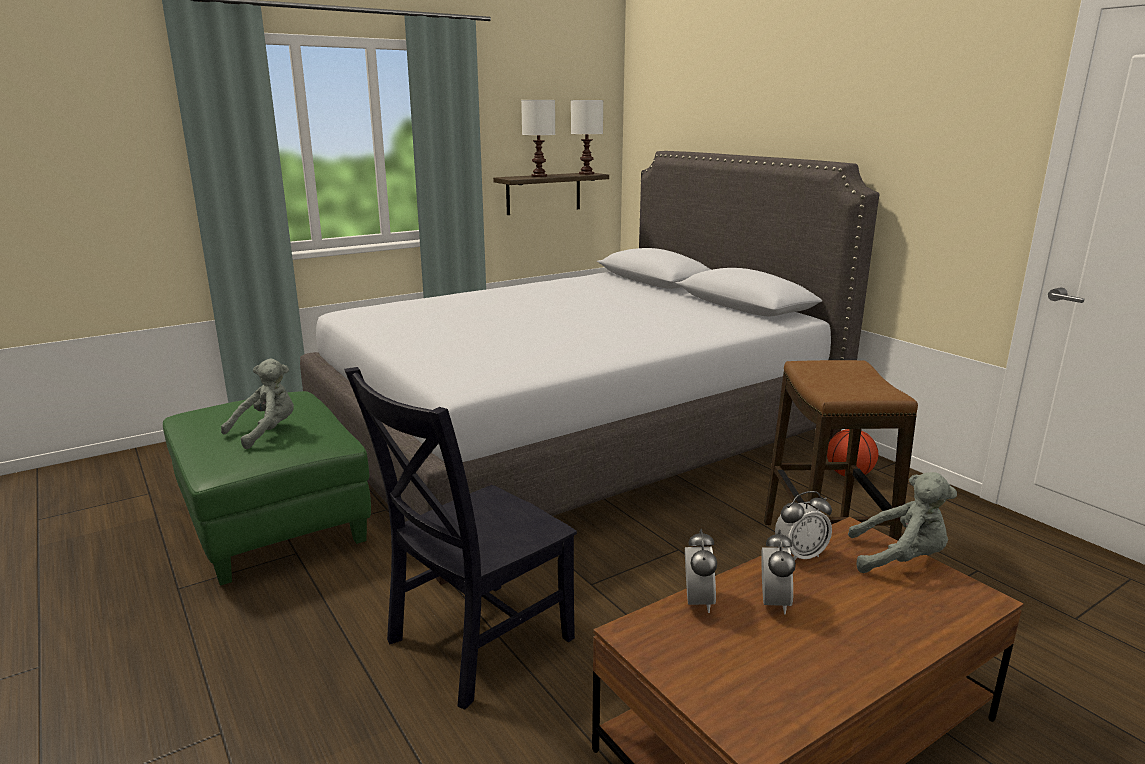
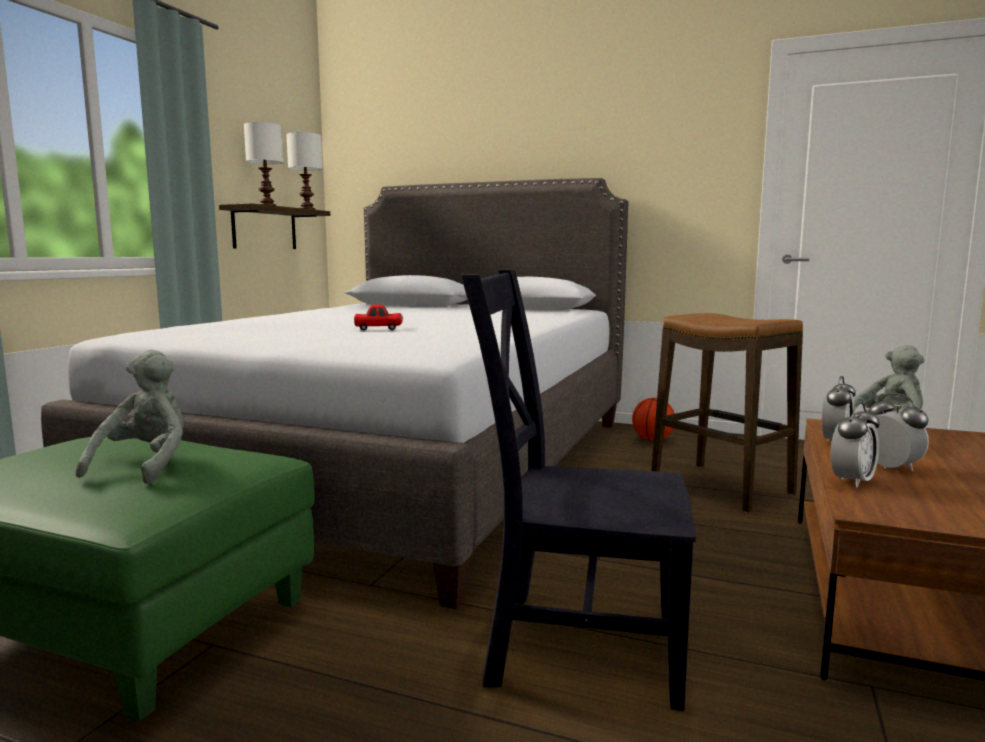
camera: 35 degrees left, 10 degrees down
(473, 643) = (575, 644): black chair -> black chair turned 90 degrees clockwise
(517, 331) = (378, 329): none -> red toy car
(698, 602) = (852, 481): alarm clock -> alarm clock turned 75 degrees clockwise

